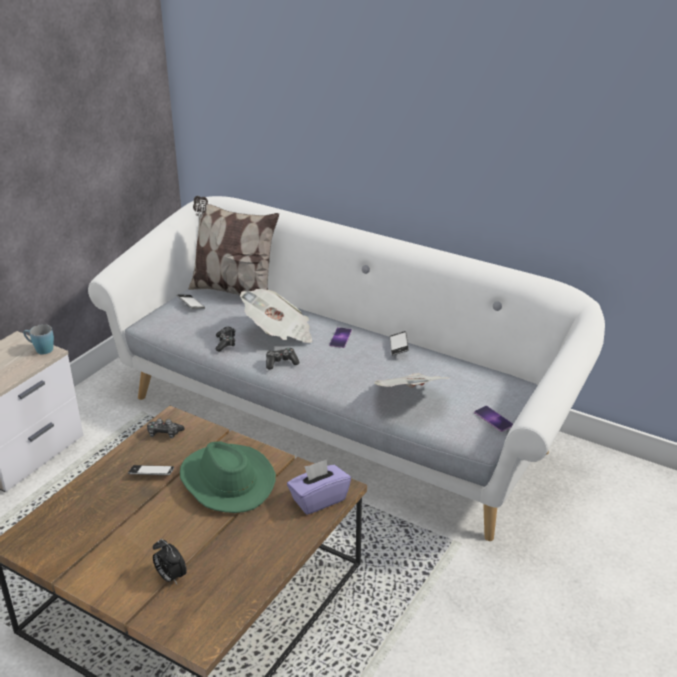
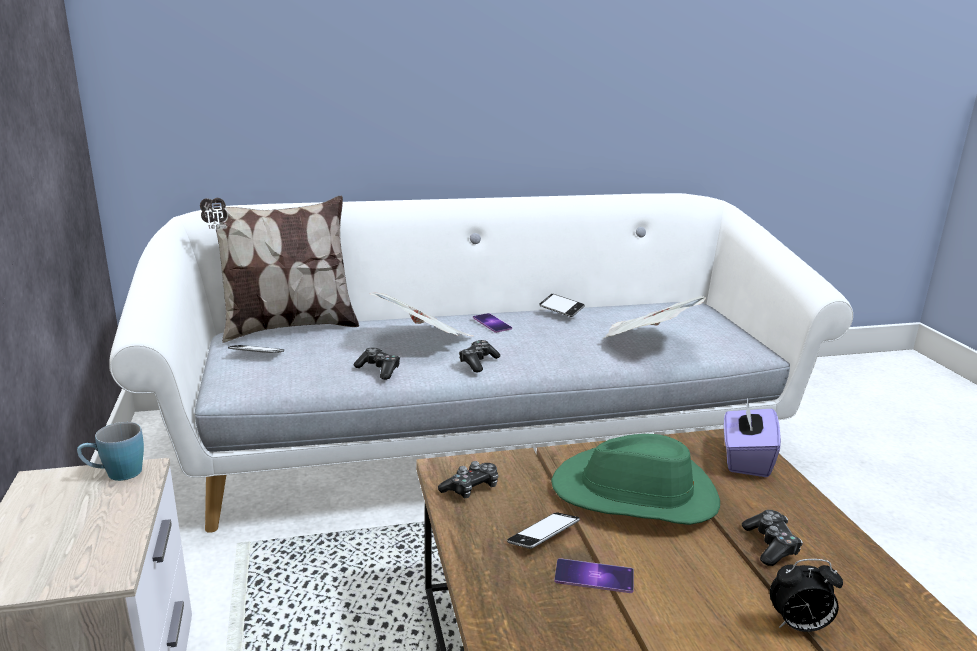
camera: 45 degrees left, 10 degrees down
(233, 543) = (770, 545): none -> game controller
(493, 419) = (732, 331): phone -> phone (594, 576)

